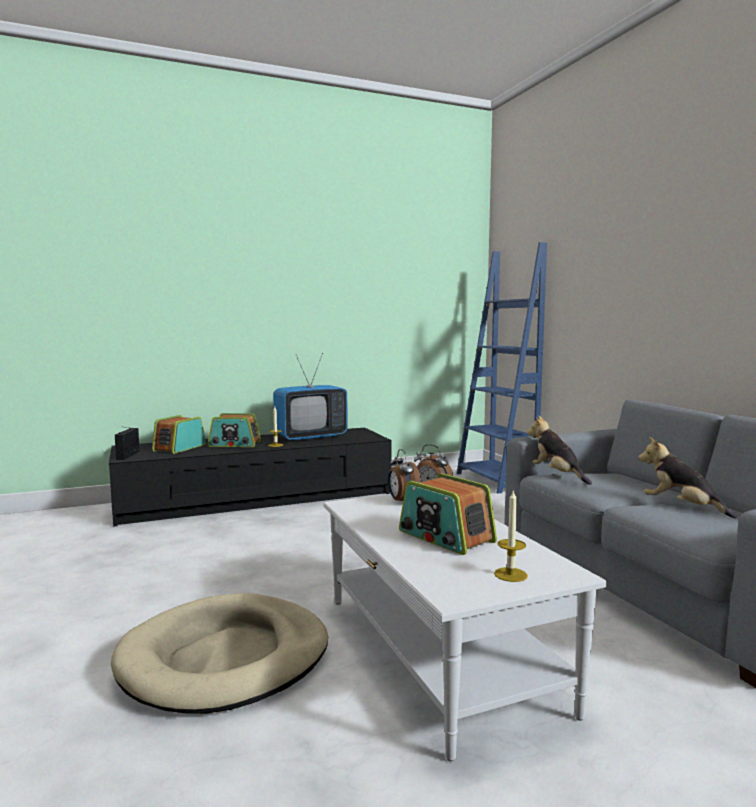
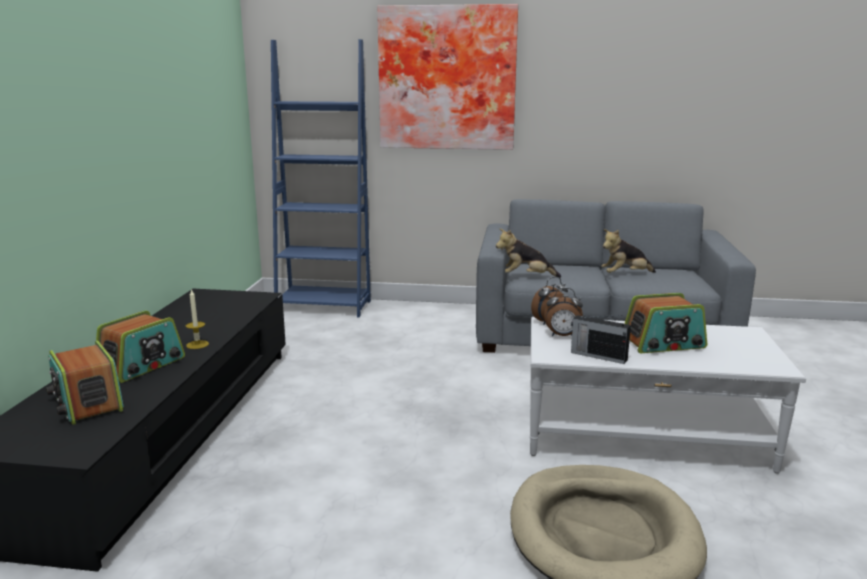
camera: 60 degrees left, 10 degrees up
(128, 455) = (62, 447): radio -> radio (597, 356)
(310, 437) = (190, 320): television -> none
(510, 574) = (747, 345): candle -> none
(605, 271) = (447, 78): none -> picture

